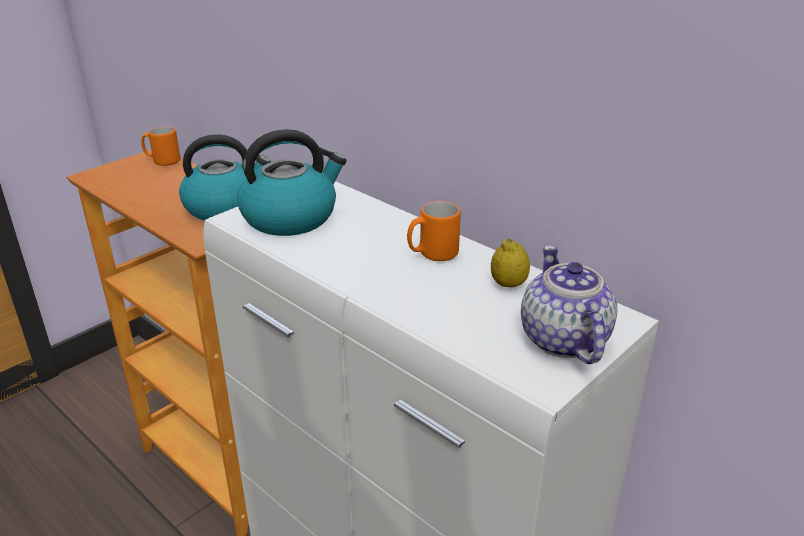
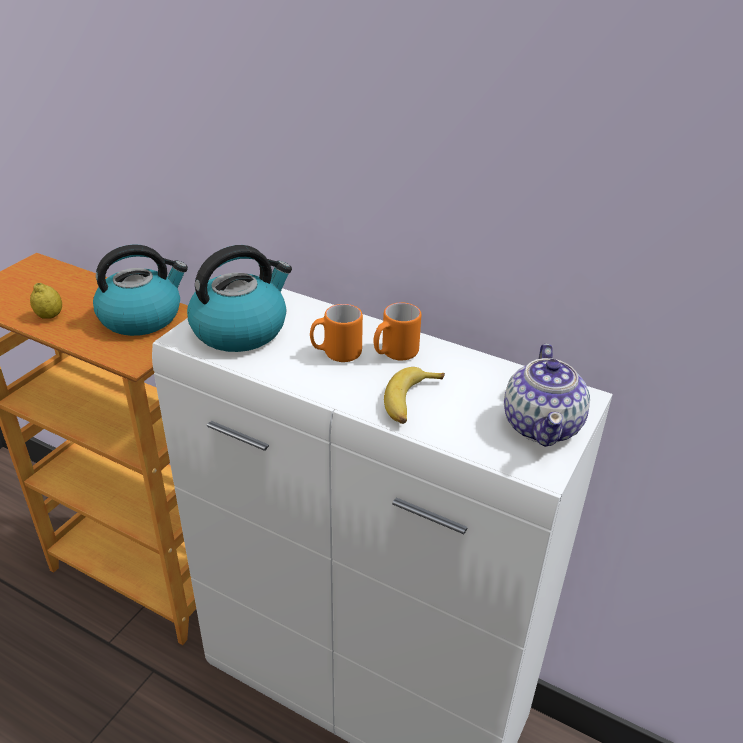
camera: 15 degrees left, 5 degrees up
(162, 161) = (48, 270): orange mug -> orange mug (336, 354)
(428, 300) = (410, 402): none -> banana
(508, 284) = (475, 376): lemon -> lemon (50, 316)
(563, 340) = (542, 425): teapot -> teapot turned 150 degrees counterclockwise

